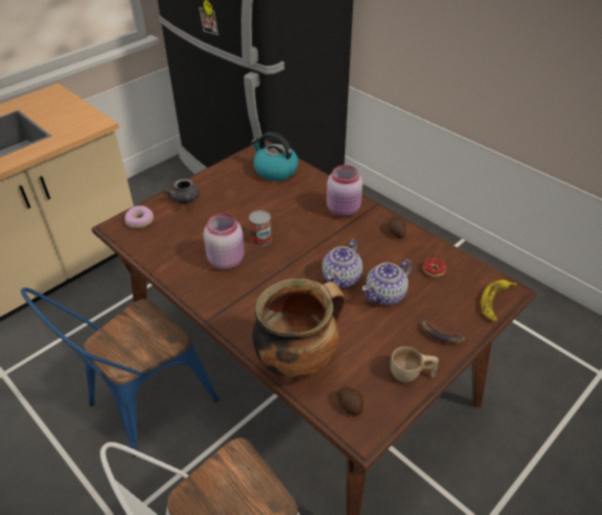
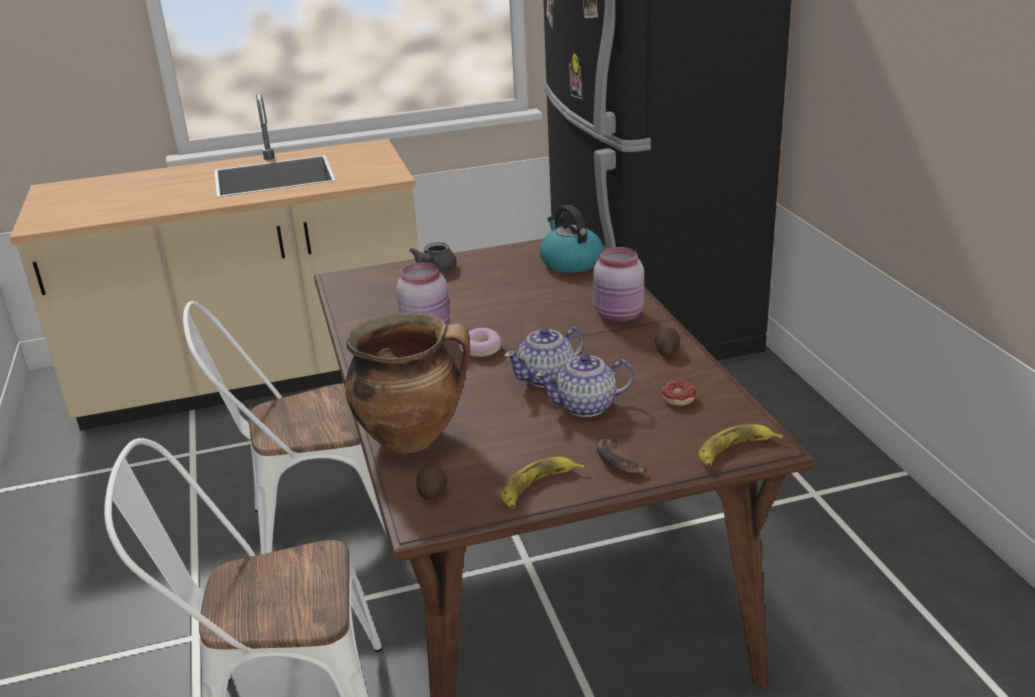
camera: 30 degrees right, 15 degrees down
(140, 221) = (368, 278): donut -> donut (481, 349)
(143, 405) = (310, 530): blue chair -> white chair
(261, 239) = (486, 321): can -> none
(411, 375) = (537, 487): beige cup -> banana

